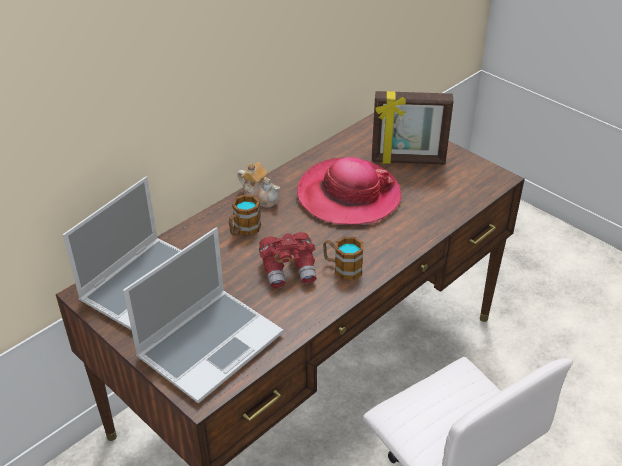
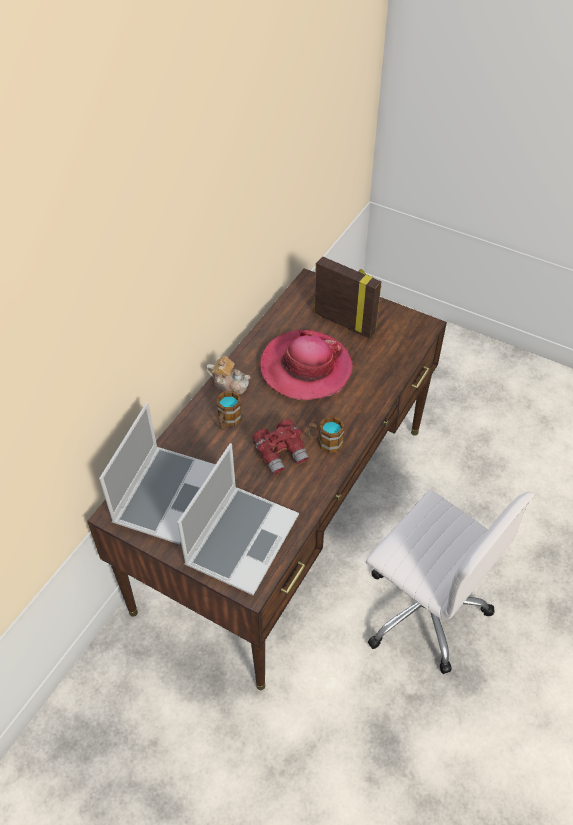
camera: 15 degrees left, 10 degrees up
(408, 161) = (345, 322): picture frame -> picture frame turned 135 degrees counterclockwise

